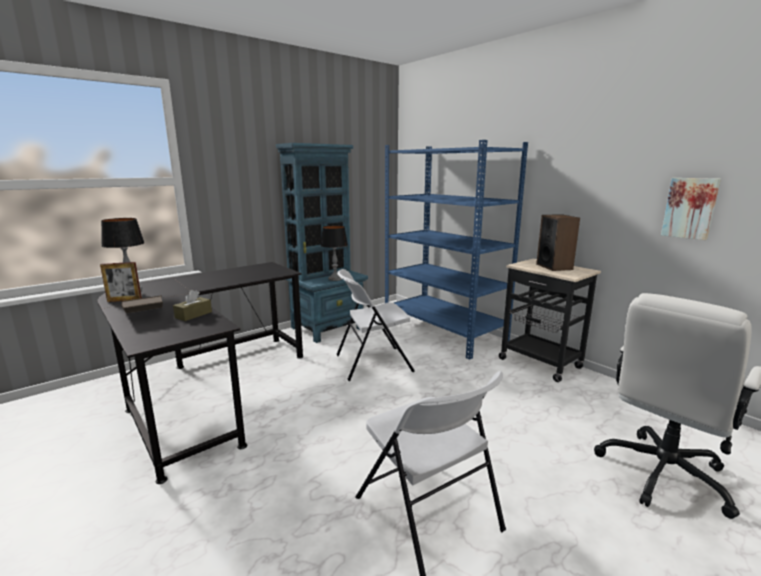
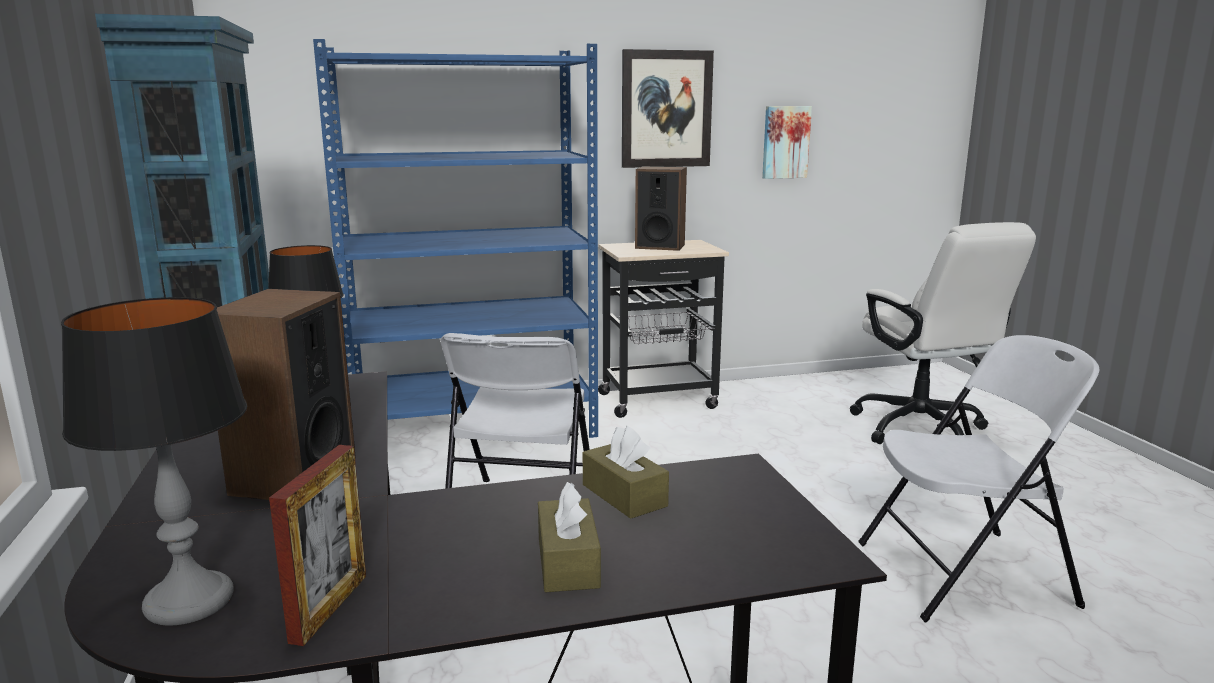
camera: 65 degrees left, 0 degrees up
(144, 315) = (568, 562): brown book -> brown tissue box
(204, 282) = (293, 476): none -> speaker
(588, 178) = (666, 109): none -> picture

